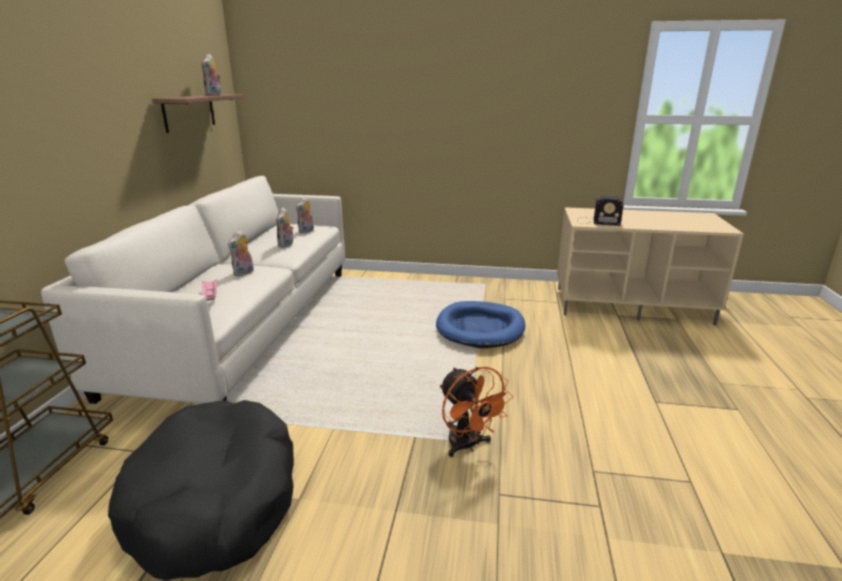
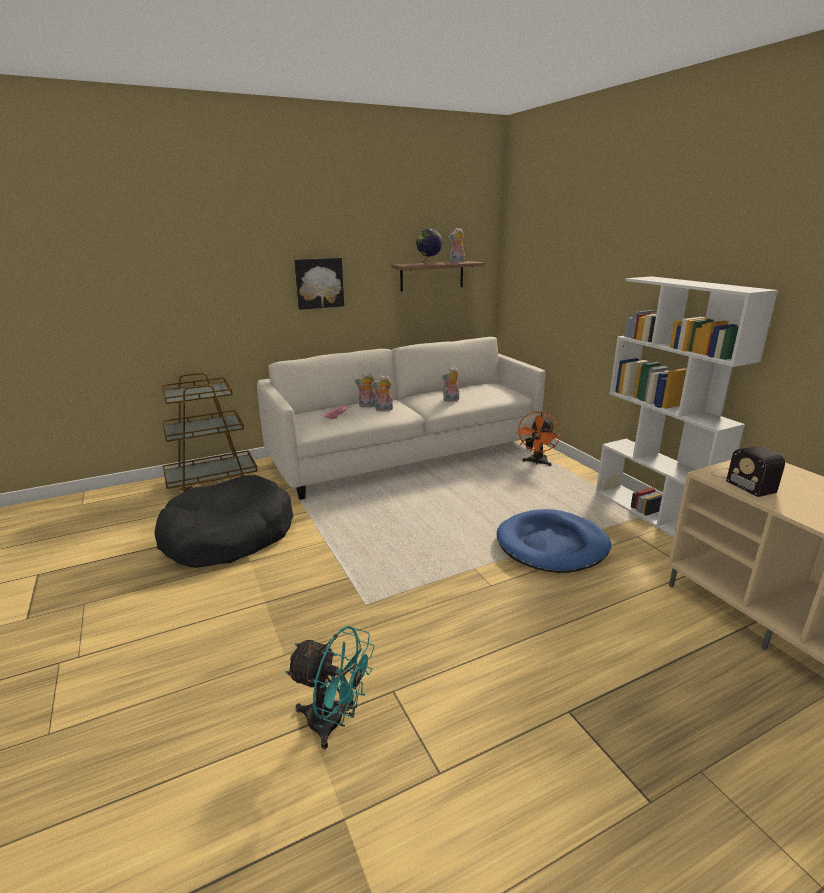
camera: 55 degrees right, 0 degrees up
(82, 127) = (319, 283): none -> picture
(197, 96) = (429, 264): none -> globe
(306, 231) = (489, 394): plush toy -> plush toy (367, 406)
(467, 446) = (361, 606): orange fan -> orange fan (537, 462)
(486, 283) = (652, 513): none -> white bookcase
(613, 520) = (334, 723): none -> turquoise fan

